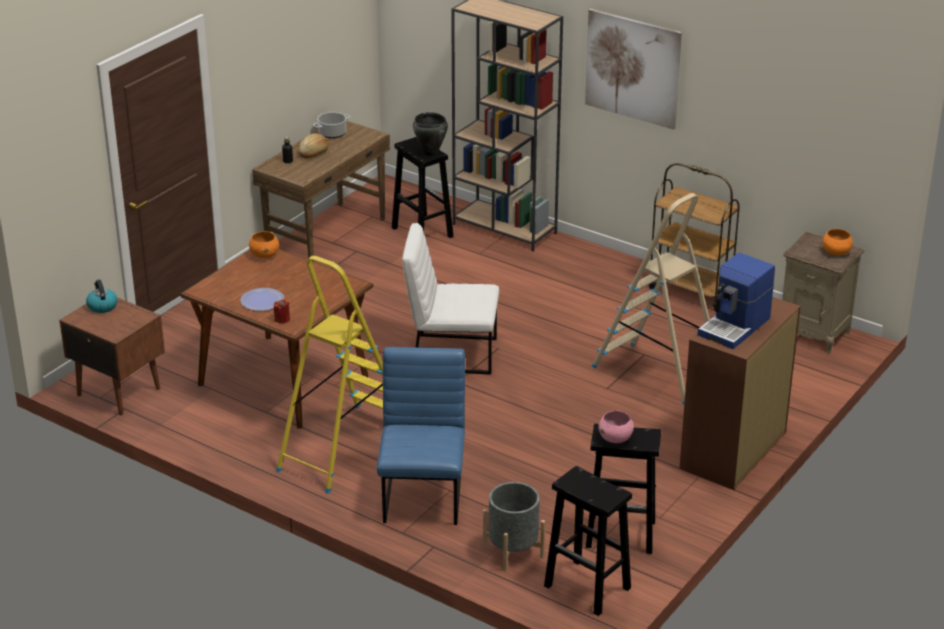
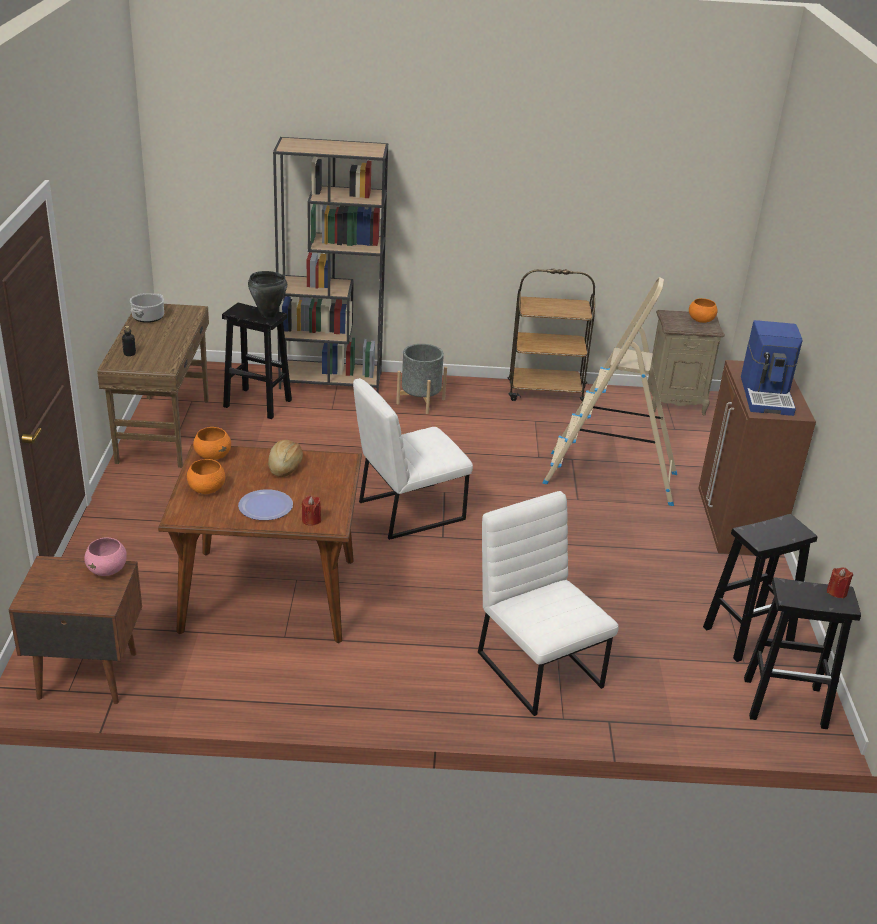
camera: 35 degrees left, 0 degrees up
(102, 306) = (50, 574): kettle -> none
(235, 277) = (206, 489): none -> orange bowl
(314, 153) = (149, 340): bread -> bread (284, 466)
(344, 447) = (407, 646): yellow step ladder -> none
(424, 494) = (538, 667): blue chair -> white chair
(513, 551) = (683, 694): grey planter -> grey planter (420, 401)
(612, 491) = (836, 592): none -> red candle
(616, 438) = (769, 536): pink bowl -> pink bowl (108, 570)
(633, 68) = (468, 185): picture -> none

